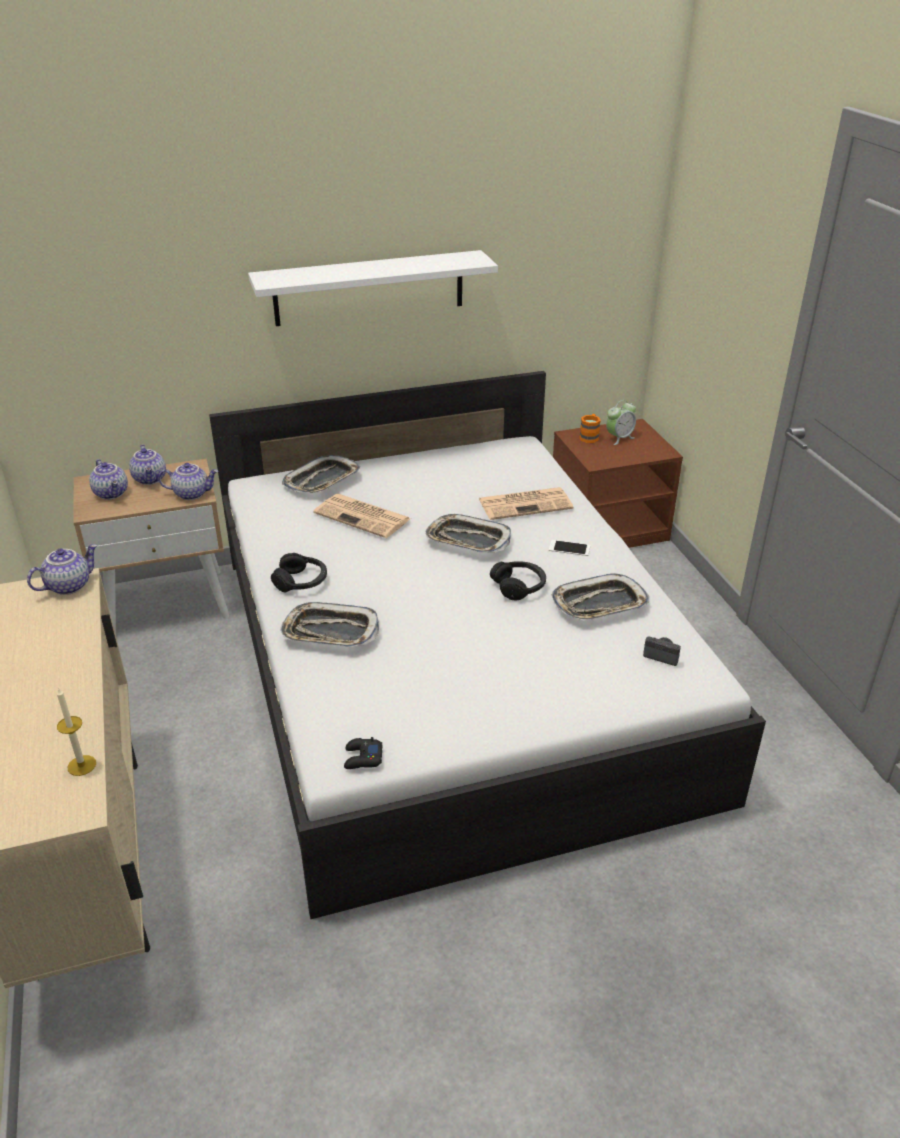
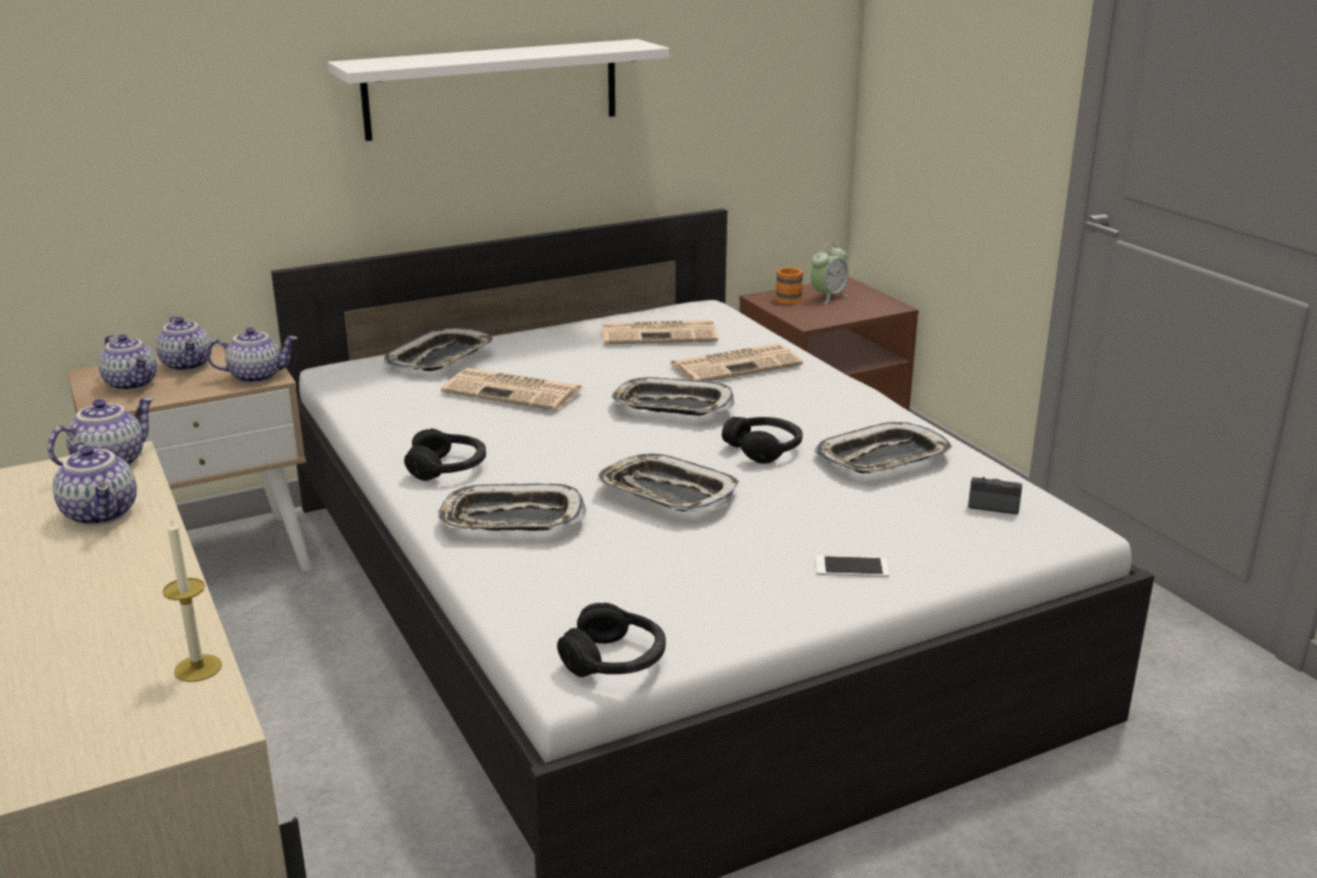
camera: 10 degrees left, 10 degrees down
(55, 630) = (103, 514): none -> teapot
(362, 758) = (615, 660): black game controller -> black headphones
(439, 620) = (666, 493): none -> tray
(482, 469) = (660, 334): none -> newspaper
(569, 548) = (815, 405): phone -> phone (851, 567)

